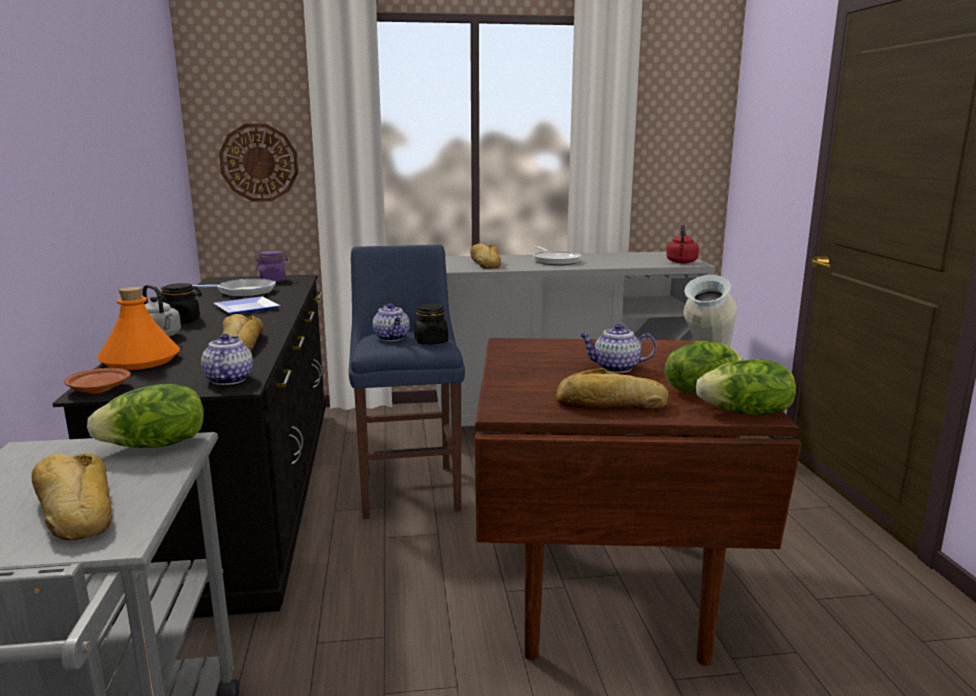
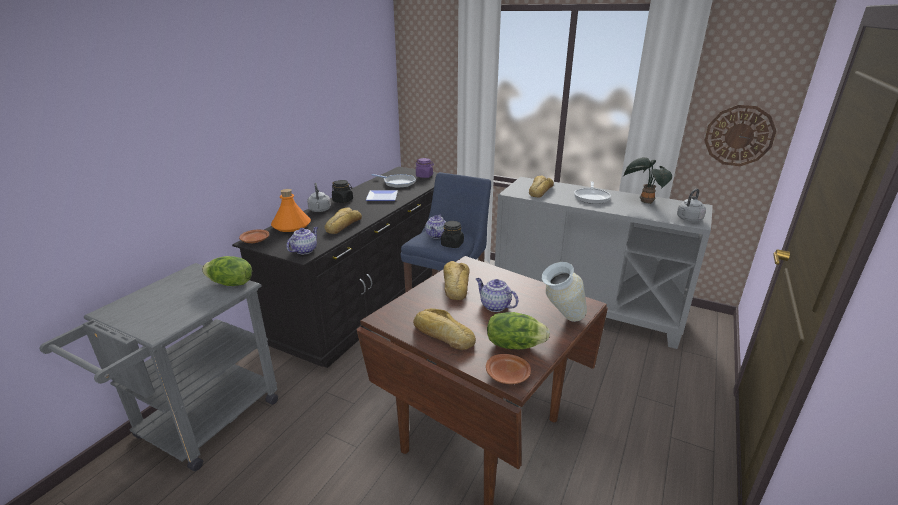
camera: 35 degrees right, 10 degrees up
(74, 509) = (166, 309): bread -> bread (455, 285)
(259, 163) = (432, 101): wall clock -> wall clock (739, 135)
(614, 256) = (644, 201): none -> potted plant
(681, 262) = (688, 219): red kettle -> grey kettle
(746, 413) = (508, 375): lettuce -> brown plate

